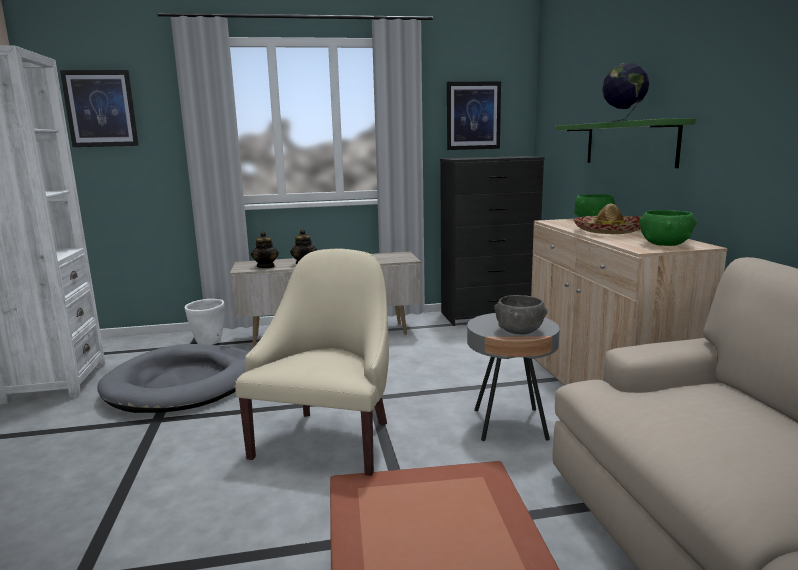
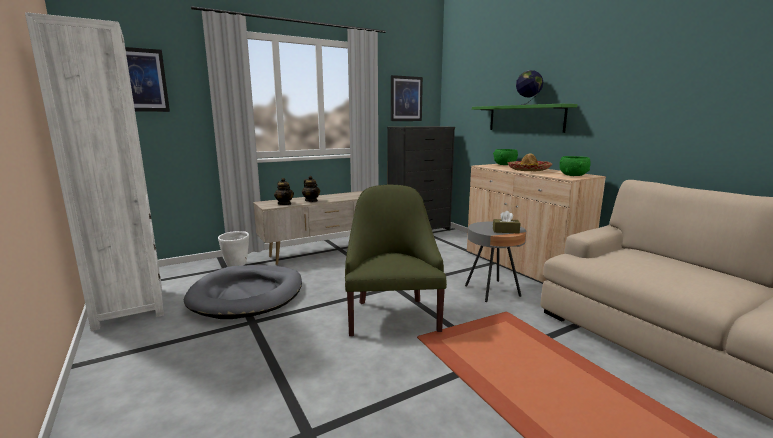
camera: 20 degrees left, 0 degrees up
(328, 439) = (392, 315): beige armchair -> green armchair
(520, 331) = (505, 231): grey bowl -> brown tissue box

